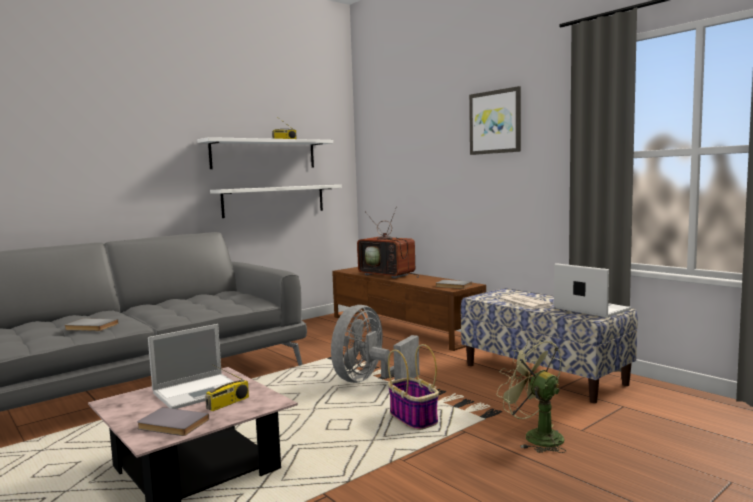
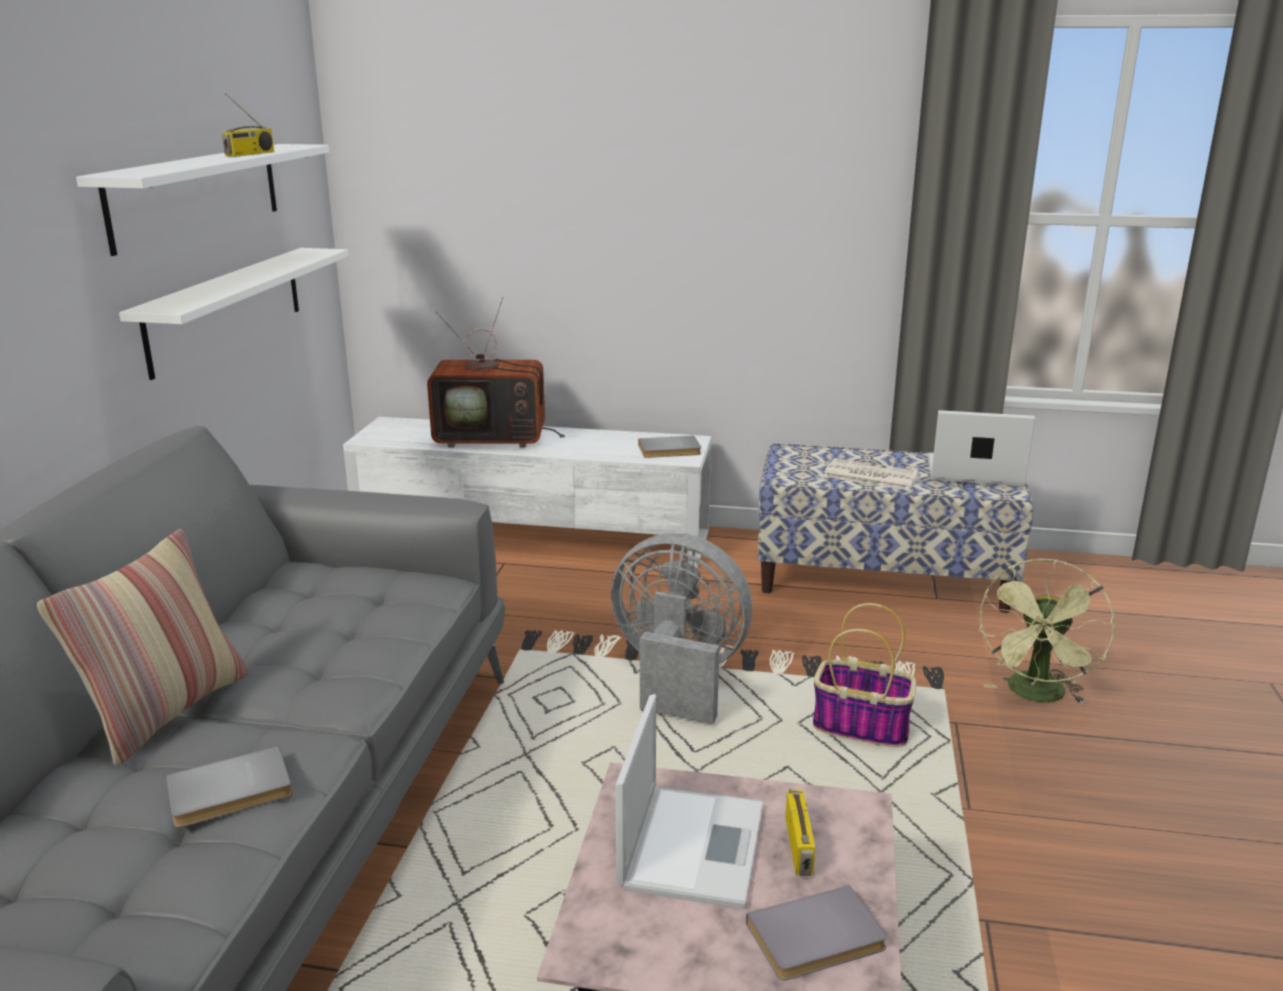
camera: 40 degrees left, 15 degrees up
(123, 312) = (166, 711): none -> pillow
(369, 381) = (678, 676): grey fan -> grey fan turned 120 degrees clockwise
(403, 328) = (534, 536): brown tv stand -> white tv stand
(495, 122) = (736, 134): picture -> none
(535, 436) = (1036, 696): green fan -> green fan turned 75 degrees counterclockwise

